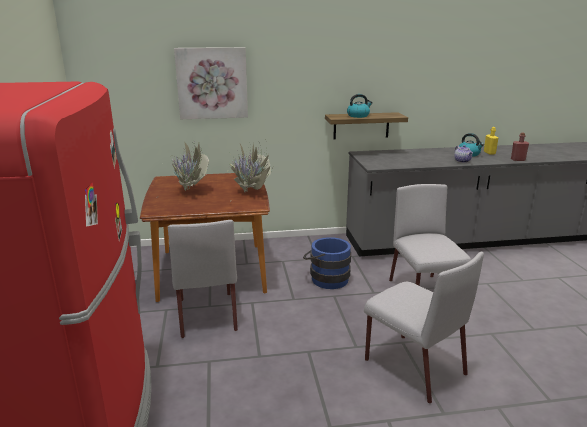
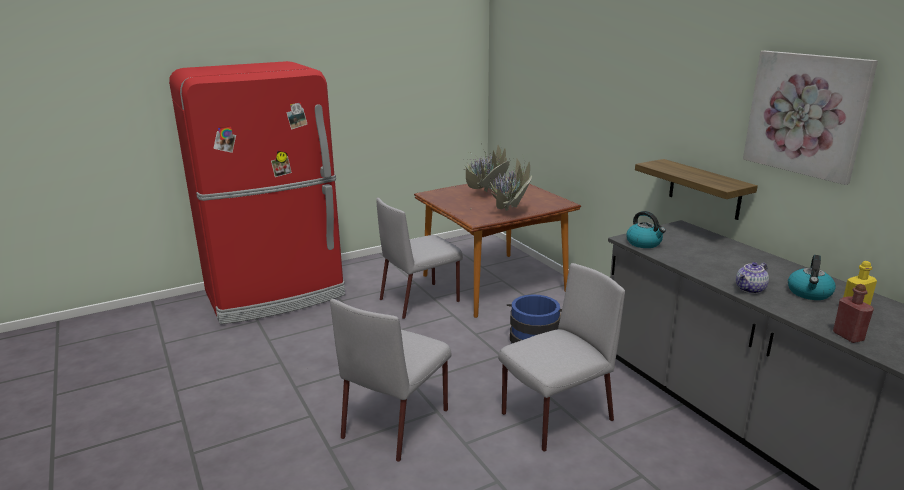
camera: 70 degrees right, 0 degrees up
(212, 83) = (569, 92): picture -> picture (806, 114)
(358, 115) = (683, 171): kettle -> kettle (644, 243)

